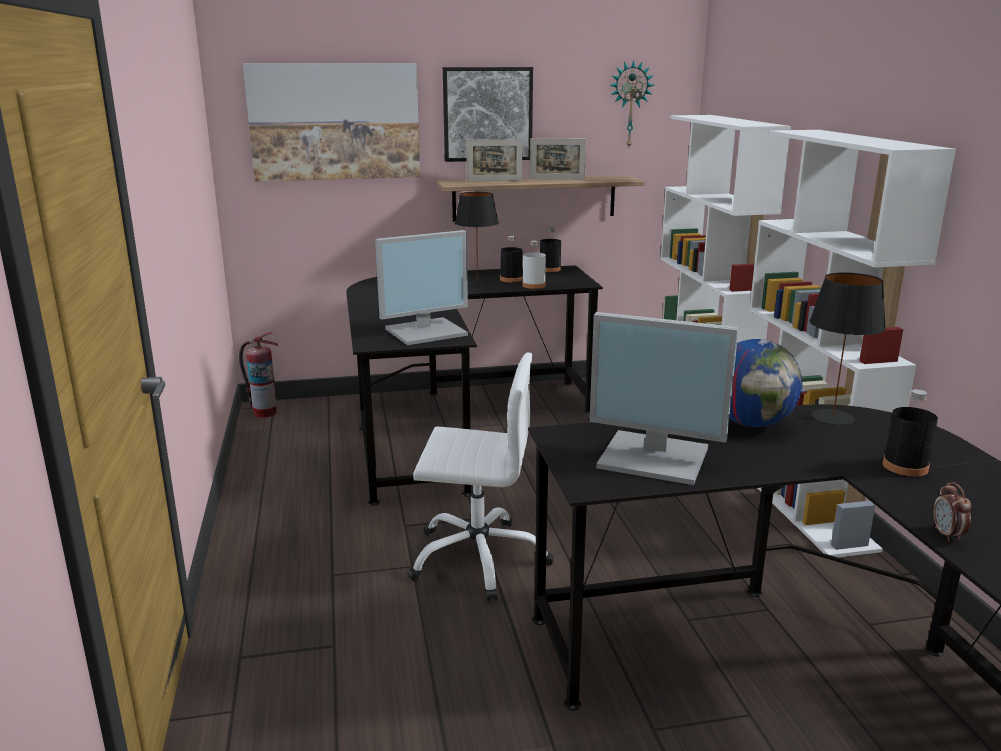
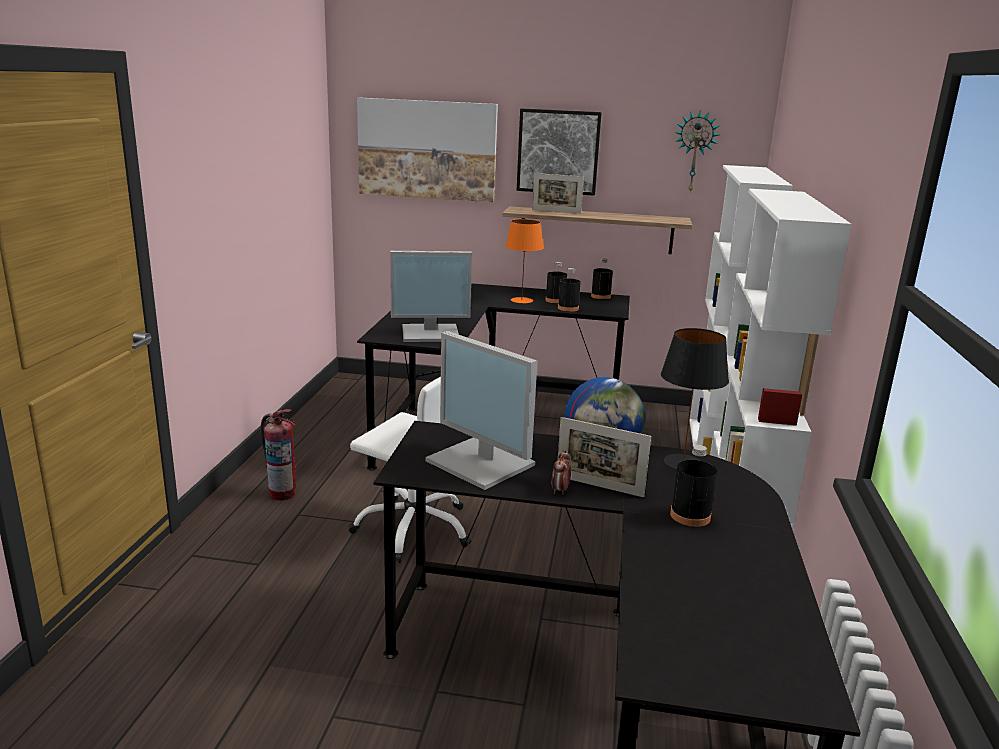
camera: 20 degrees right, 0 degrees up
(265, 413) = (348, 383): fire extinguisher -> fire extinguisher (282, 493)
(477, 284) = (522, 300): black table lamp -> orange table lamp
(534, 285) = (568, 308): white bottle -> black bottle
(557, 179) = (614, 215): picture frame -> picture frame (599, 486)
(947, 535) = (646, 577): alarm clock -> alarm clock (560, 490)

